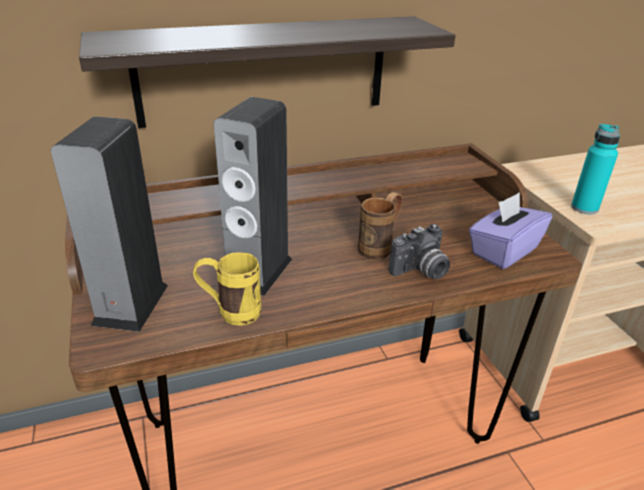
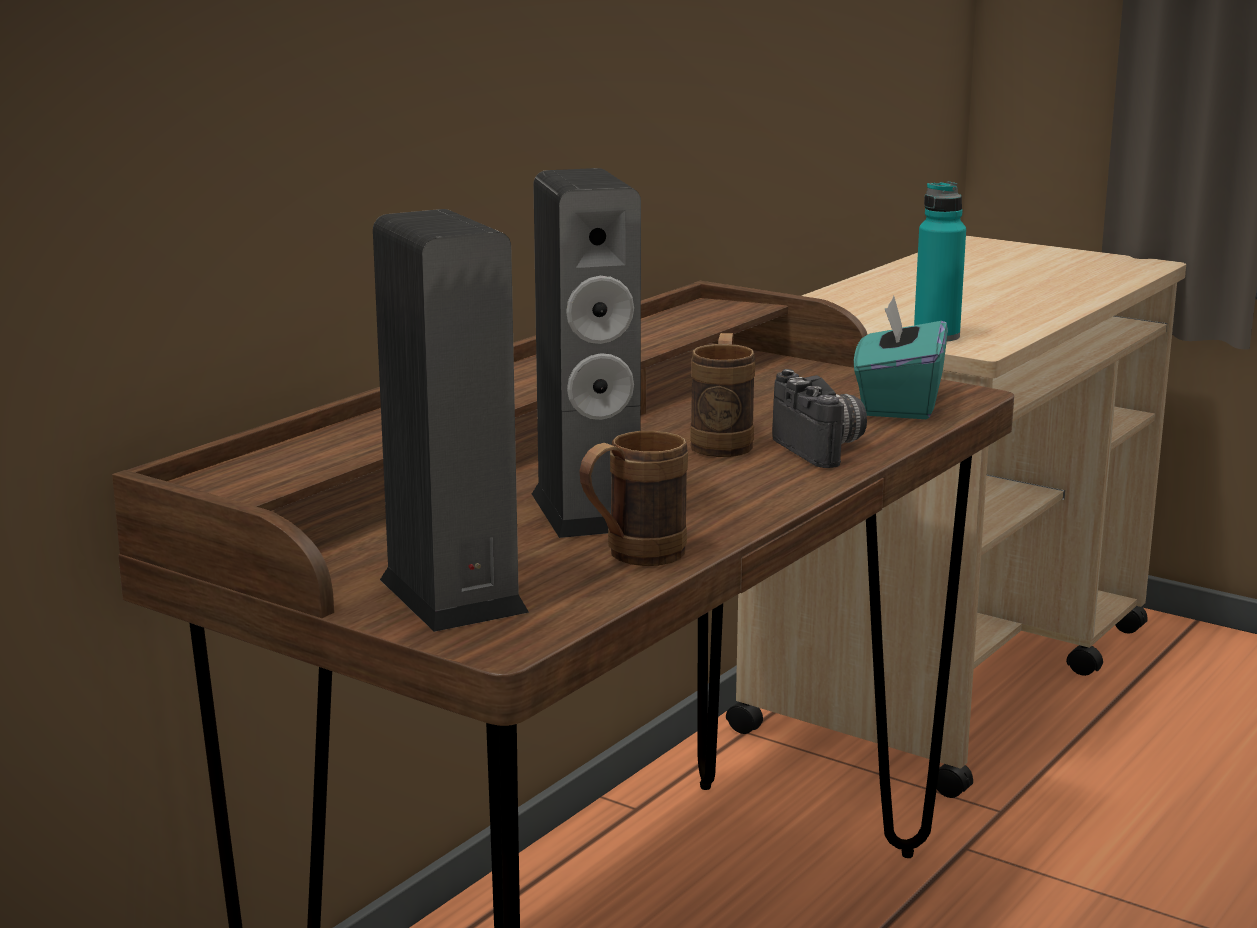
camera: 35 degrees left, 15 degrees down
(230, 313) = (631, 557): yellow mug -> brown mug
(264, 71) = (403, 169): shelf -> none
(421, 271) = (824, 449): camera -> camera turned 45 degrees counterclockwise
(503, 251) = (898, 404): purple tissue box -> turquoise tissue box

